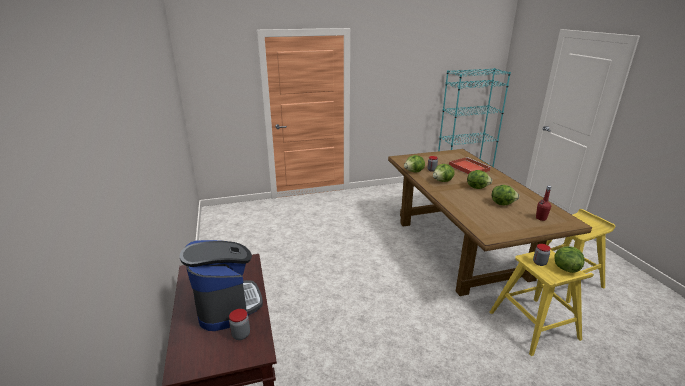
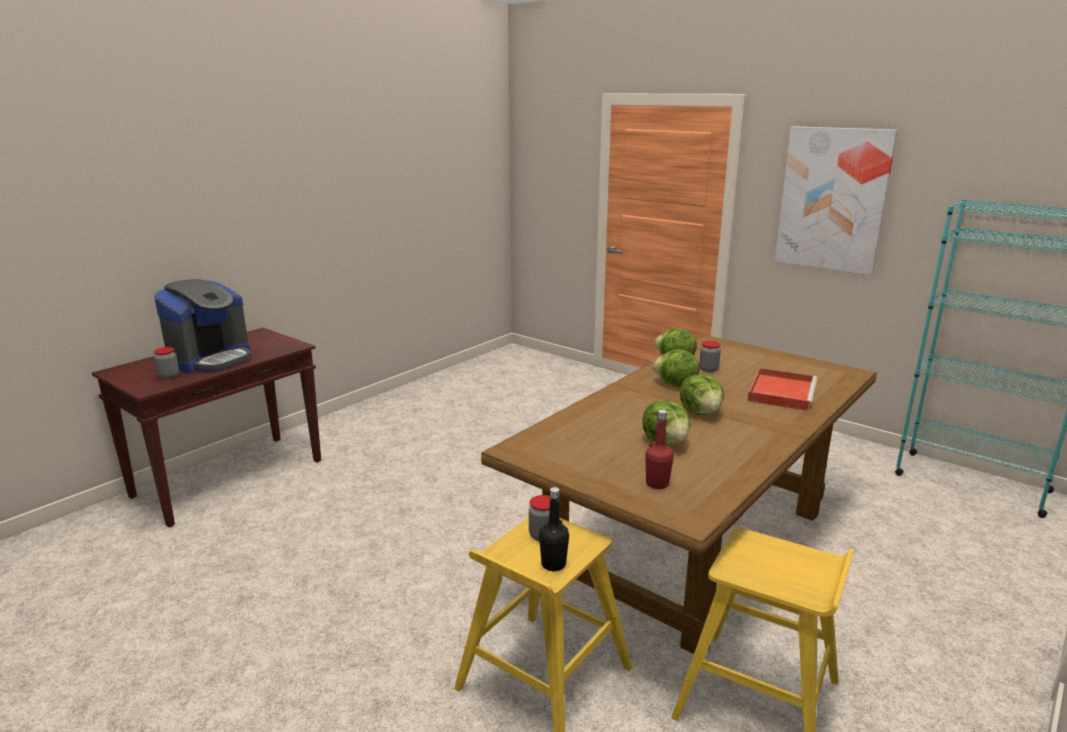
camera: 55 degrees right, 5 degrees down
(397, 78) = (832, 199): none -> picture
(565, 268) = (553, 564): lettuce -> black bottle

